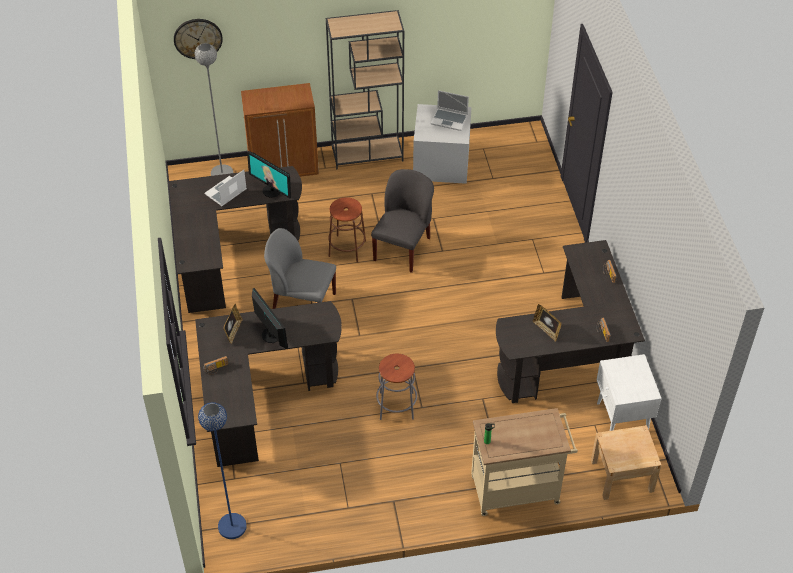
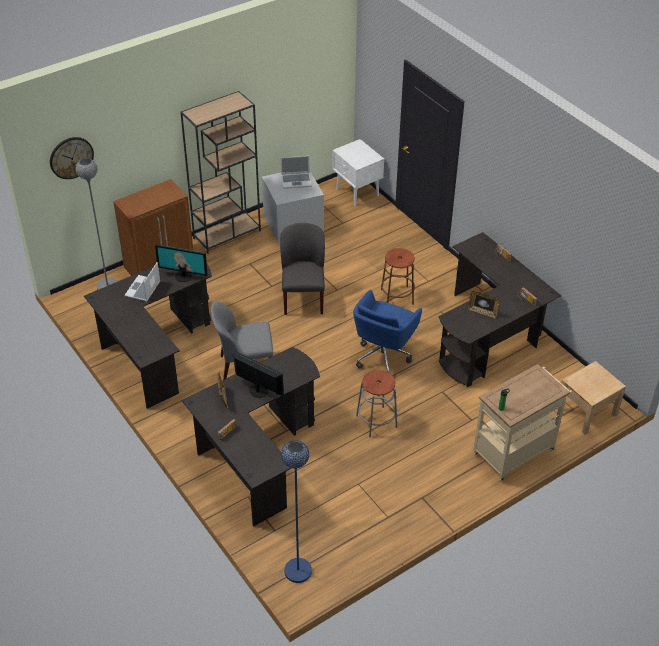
camera: 25 degrees left, 5 degrees down
(347, 248) = (256, 312): brown stool -> brown stool (397, 297)
(446, 339) = (383, 356): none -> blue office chair
(622, 418) = (558, 368): white nightstand -> white nightstand (357, 192)

